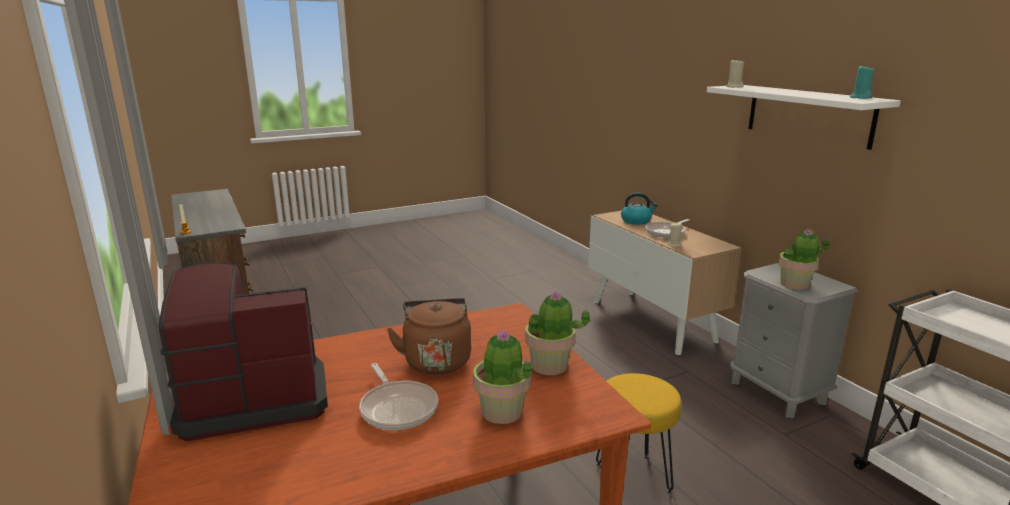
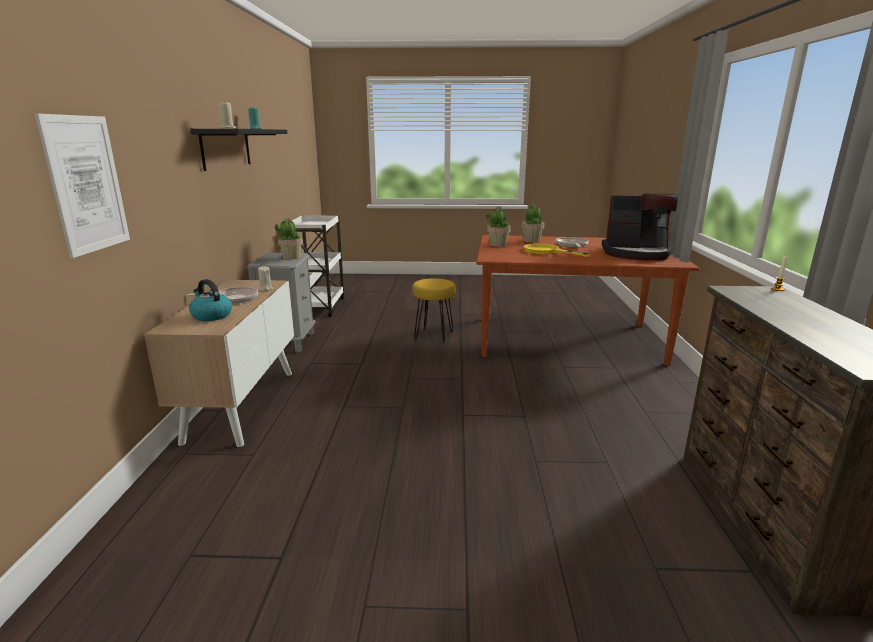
camera: 150 degrees left, 0 degrees up
(436, 360) = (547, 251): brown kettle -> yellow frying pan
(633, 106) = (86, 184): none -> picture
(808, 115) = (226, 148): white shelf -> black shelf

